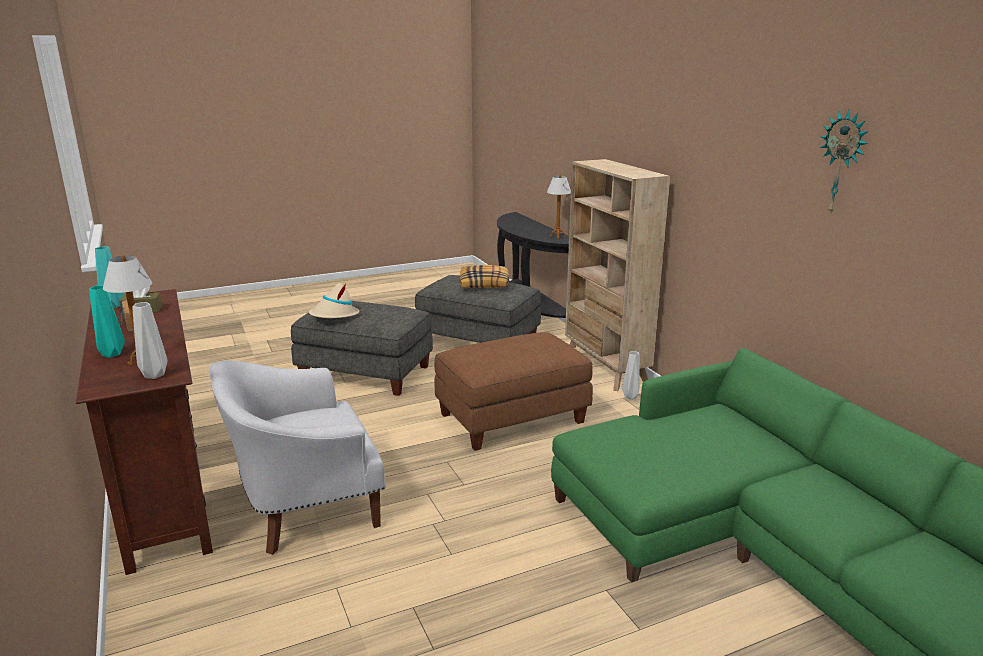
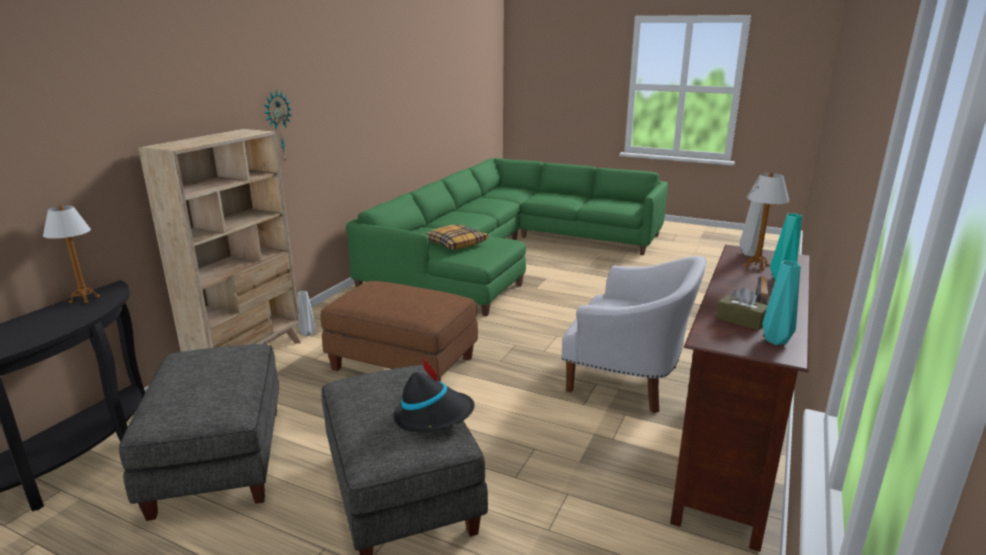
camera: 130 degrees left, 0 degrees up
(334, 315) = (433, 416): beige hat -> black hat
(485, 284) = (196, 375): pillow -> pillow (455, 243)
(842, 163) = (353, 74): wall clock -> wall clock (278, 126)

